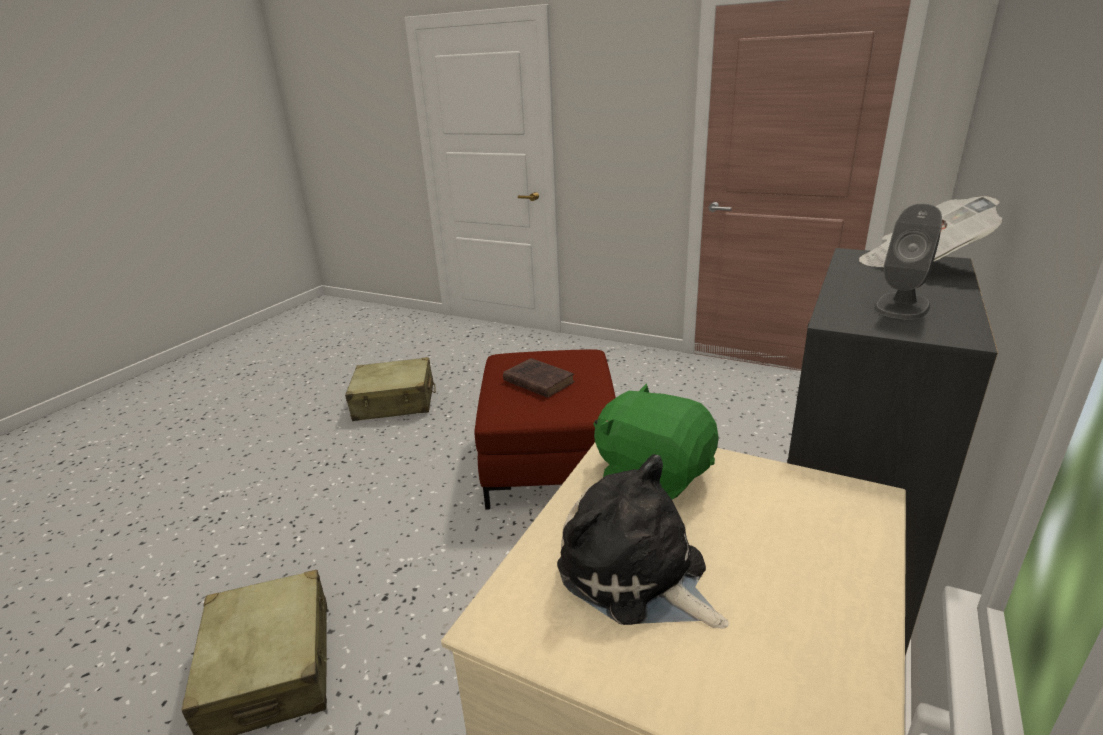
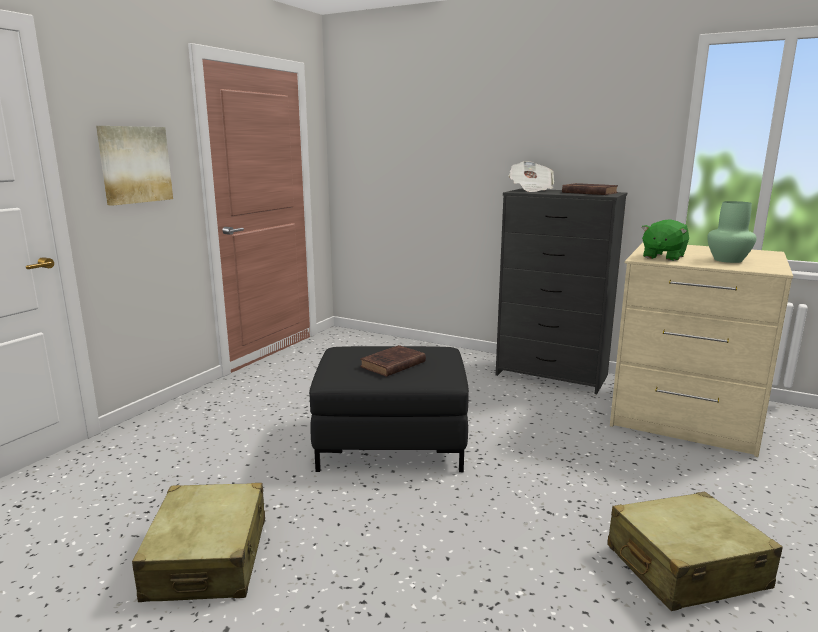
camera: 90 degrees left, 10 degrees down
(551, 460) = (392, 441): red ottoman -> black ottoman
(616, 126) = (134, 164): none -> picture
(637, 575) = (728, 260): plush toy -> green vase
(902, 306) = (588, 193): grey speaker -> brown book

